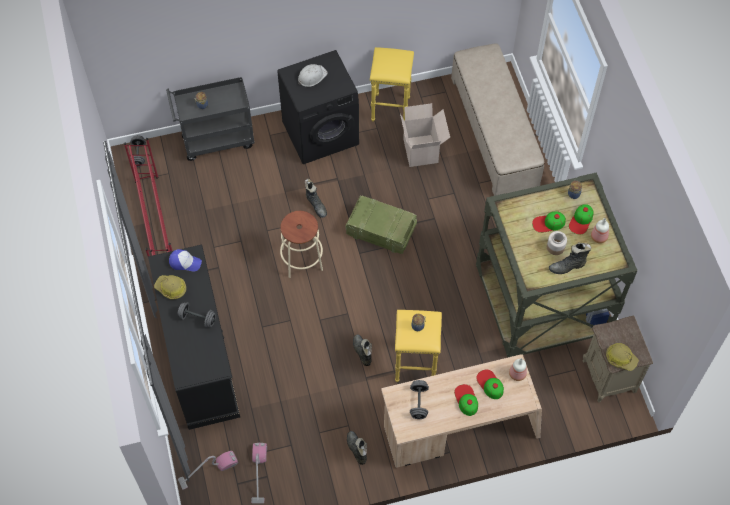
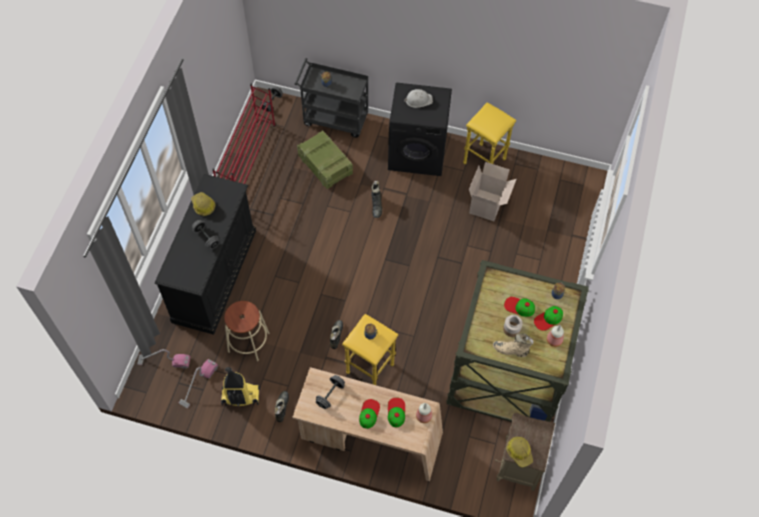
camera: 30 degrees right, 0 degrees up
(185, 262) = (226, 191): cap -> none
(302, 259) = (338, 241): beige stool -> beige stool (248, 342)
(309, 462) = (240, 397): none -> vacuum cleaner
(382, 231) = (414, 251): crate -> crate (326, 166)
(495, 131) = (556, 220): beige bench -> none
(568, 267) = (511, 350): black boot -> beige boot

